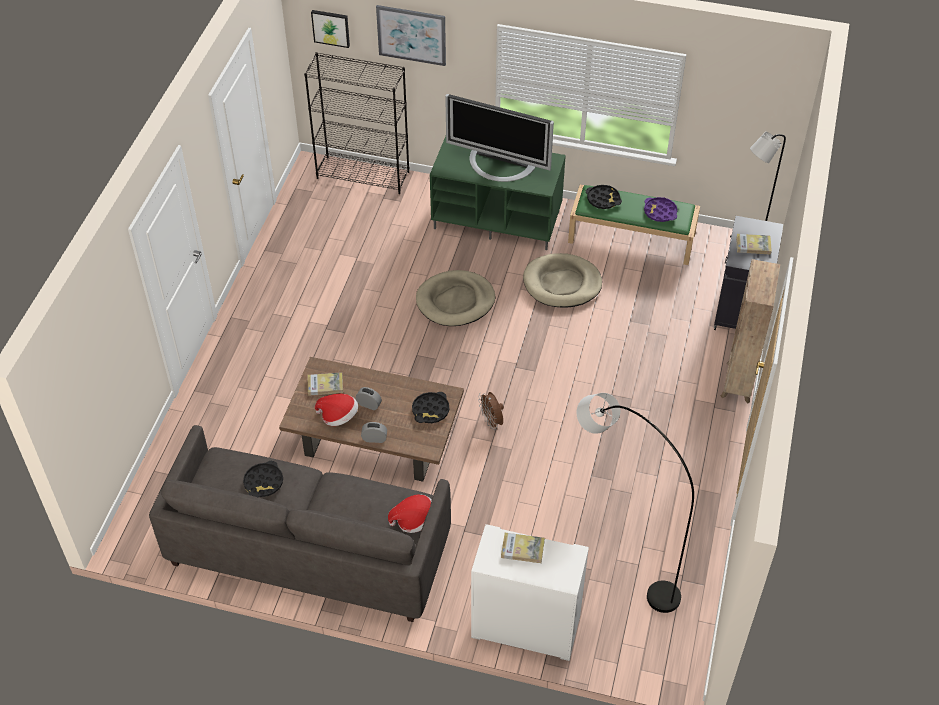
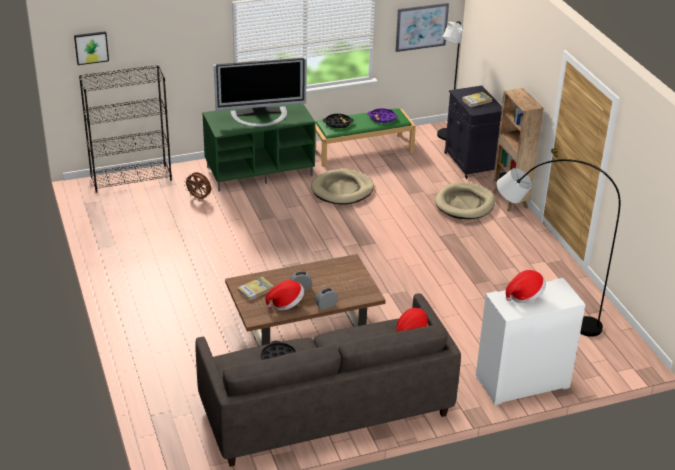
camera: 35 degrees left, 15 degrees down
(411, 35) = (162, 33): picture -> picture (421, 27)
(430, 410) = (348, 274): black tray -> none
(455, 301) = (278, 225): beige dog bed -> beige dog bed (465, 204)
(492, 421) = (377, 281): brown fan -> brown fan (199, 198)
(522, 549) = (524, 295): book -> hat

